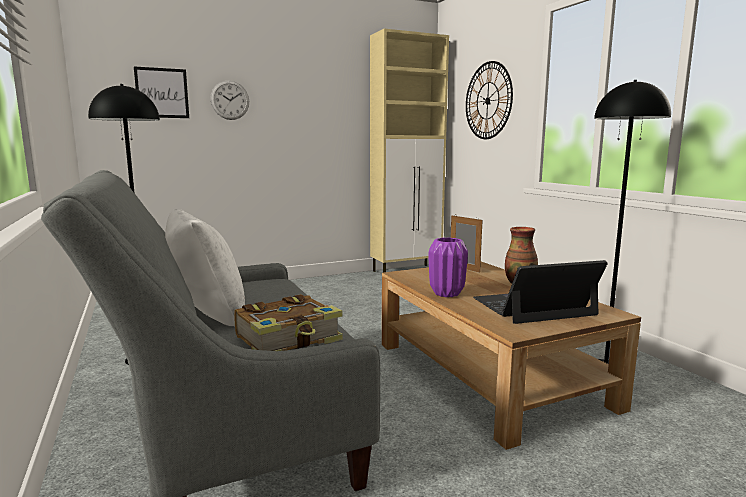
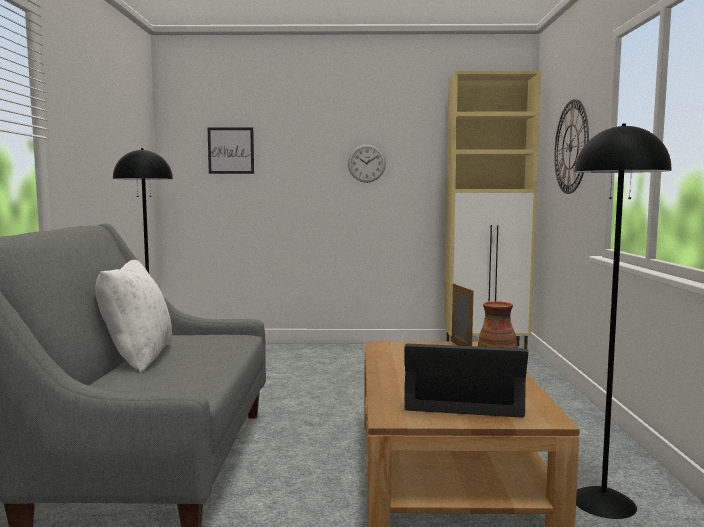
camera: 25 degrees right, 5 degrees down
(230, 100) = (293, 155): wall clock -> wall clock (366, 163)
(289, 340) = (161, 387): book -> none
(446, 293) = (391, 370): purple vase -> none

